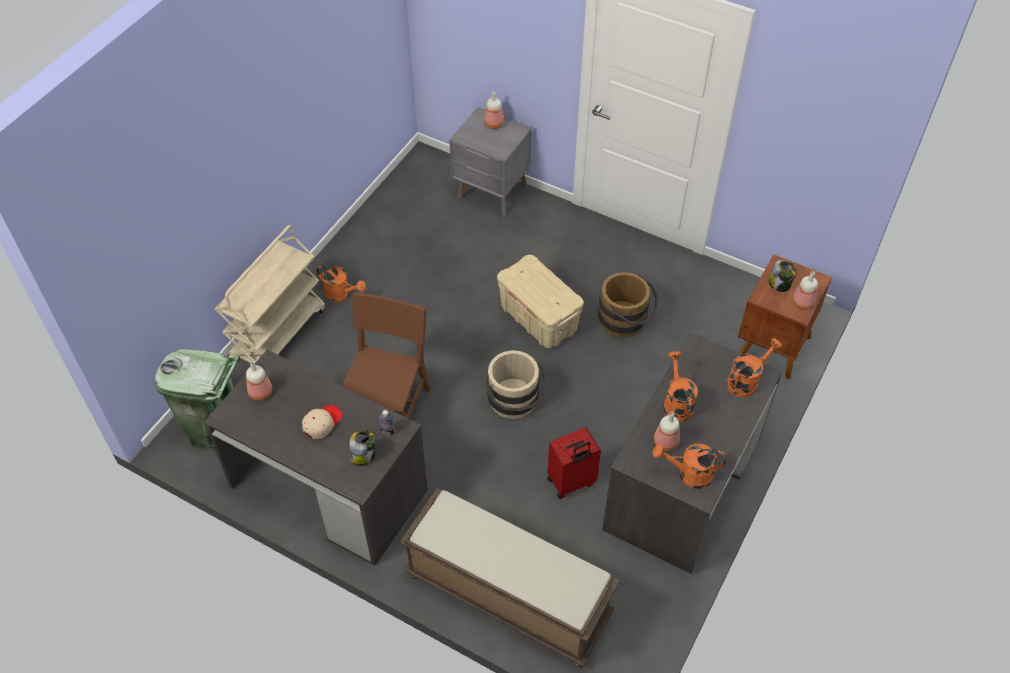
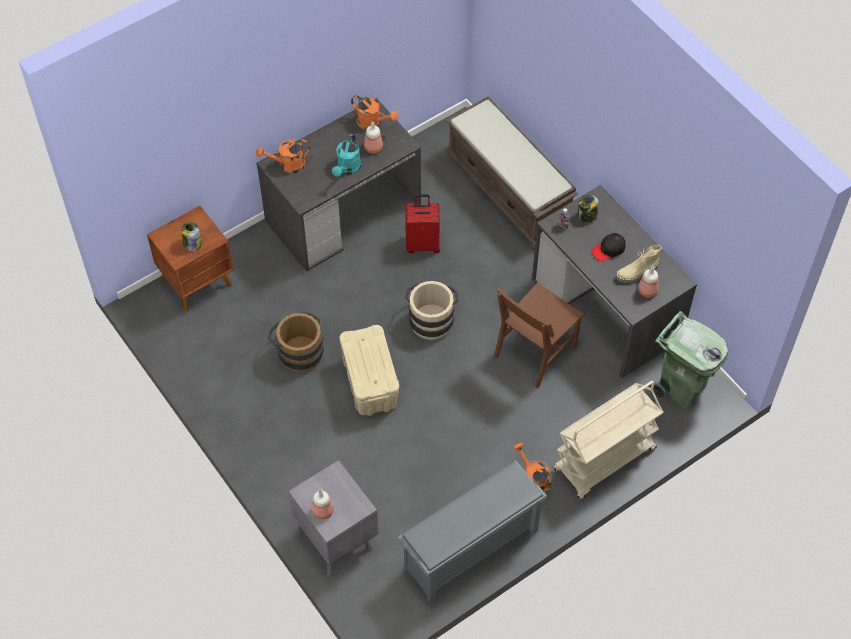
camera: 155 degrees left, 5 degrees up
(279, 407) = (637, 273): none -> beige boot
(322, 423) = (608, 250): beige cap -> black cap
(373, 223) = (470, 551): none -> grey shoe rack
(676, 403) = (347, 169): orange watering can -> turquoise watering can
(802, 303) = (189, 221): bottle -> none

